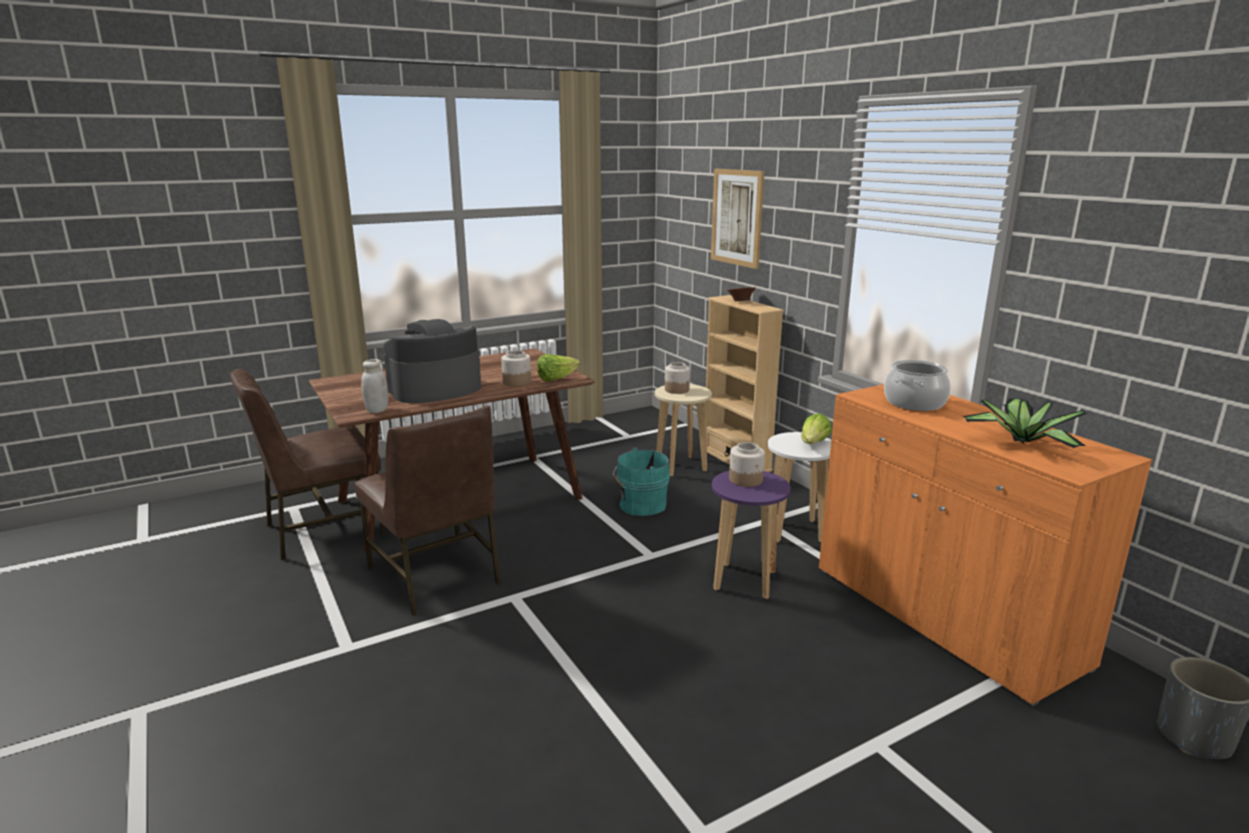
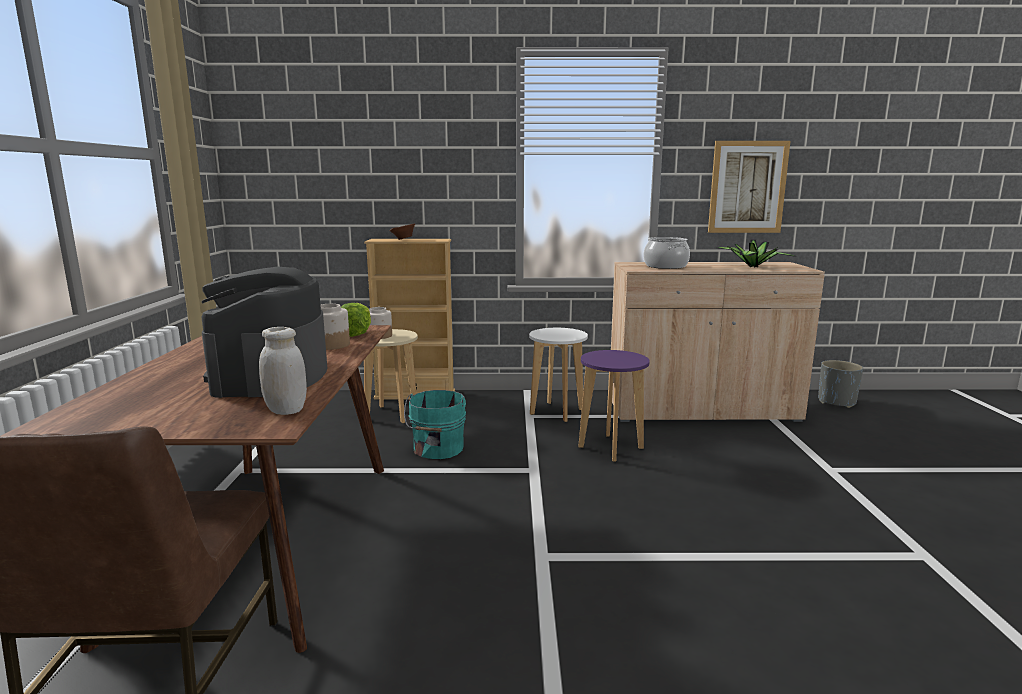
camera: 60 degrees left, 5 degrees down
(436, 576) = (443, 600): brown chair -> none
(737, 217) = (369, 161): picture -> picture (747, 187)
(746, 480) = (605, 357): jar -> none
(813, 444) = (563, 332): lettuce -> none
(943, 616) = (701, 410): orange cabinet -> beige cabinet

